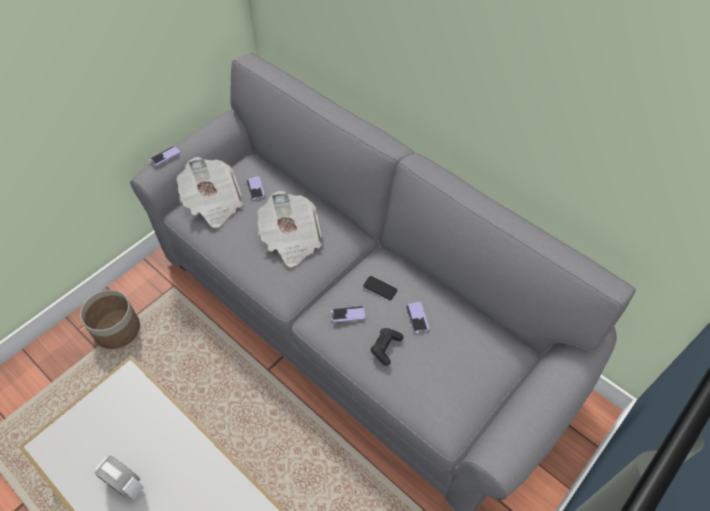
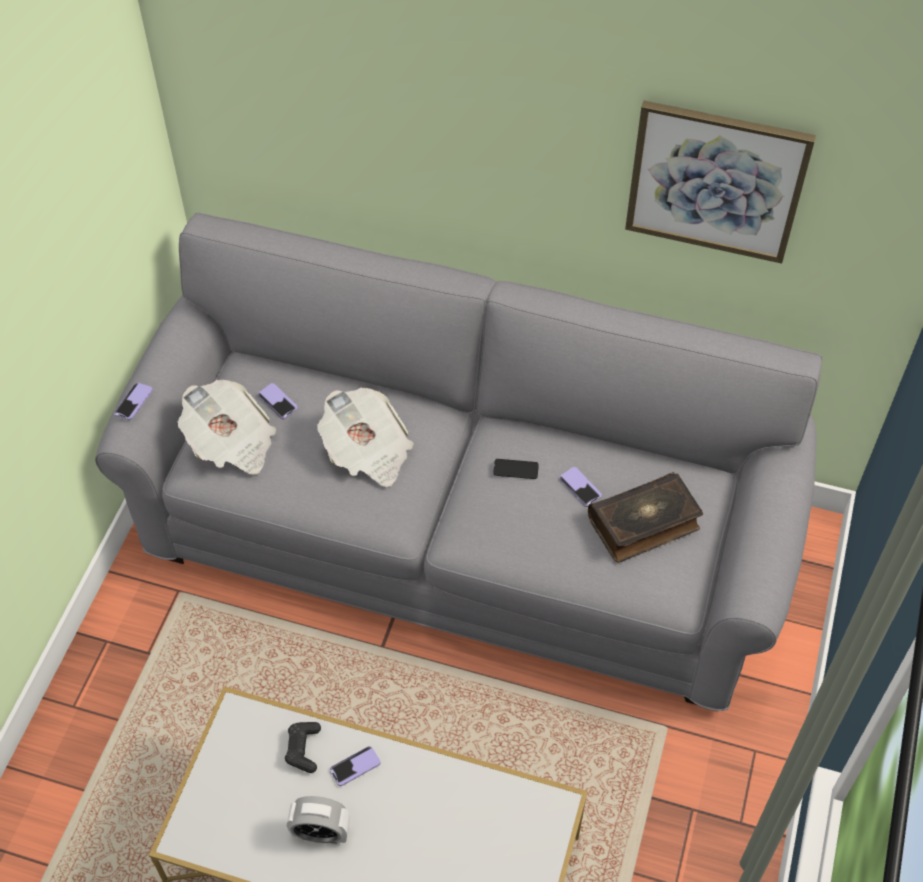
camera: 25 degrees left, 0 degrees up
(117, 329) = (134, 681): planter -> none
(348, 314) = (494, 517): phone -> phone (355, 766)
(386, 348) = (562, 537): black game controller -> black game controller (303, 749)
(449, 362) = (644, 524): none -> book
(590, 113) = (716, 181): none -> picture

